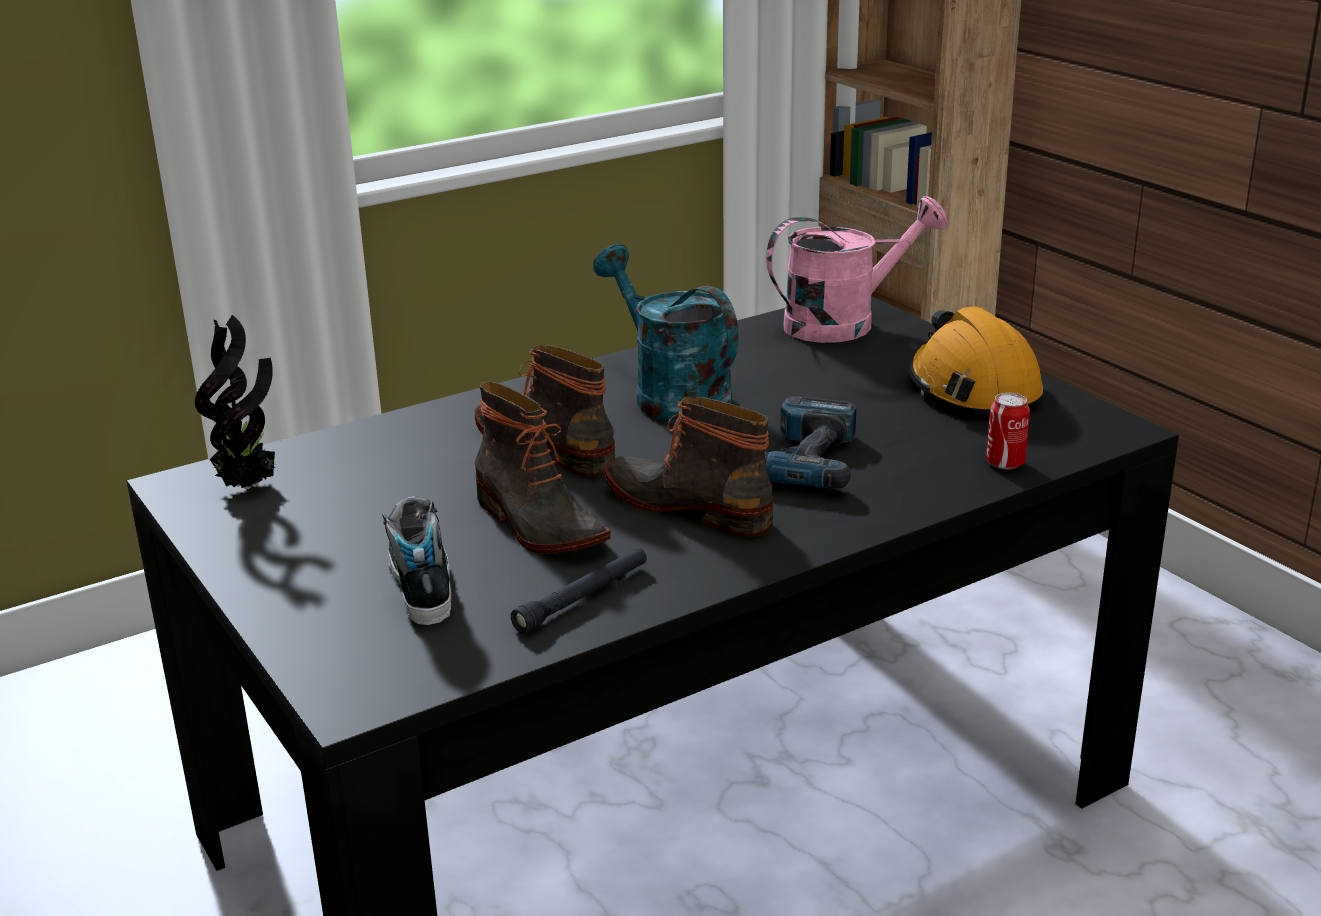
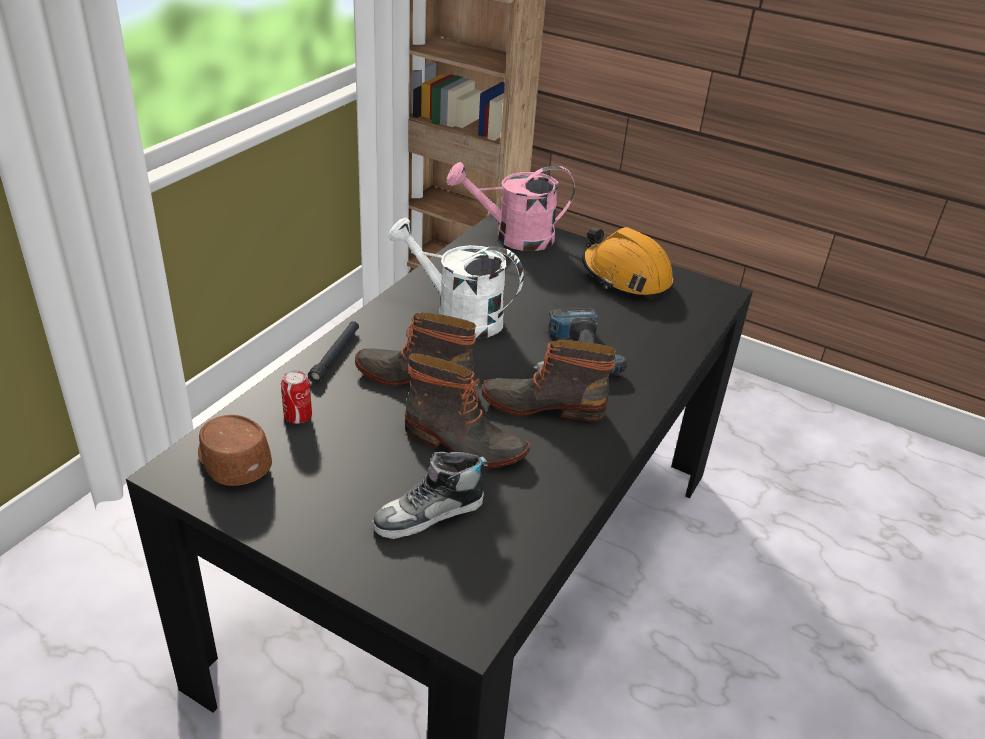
camera: 30 degrees left, 10 degrees up
(249, 486) = (232, 461): potted plant -> brown cap
(420, 583) = (429, 514): shoe -> shoe turned 75 degrees counterclockwise
(583, 598) = (542, 497): black flashlight -> black flashlight (335, 355)
(671, 395) = (458, 316): turquoise watering can -> white watering can
(844, 323) = (513, 237): pink watering can -> pink watering can turned 135 degrees counterclockwise
(1005, 463) = (687, 330): can -> can (298, 417)

